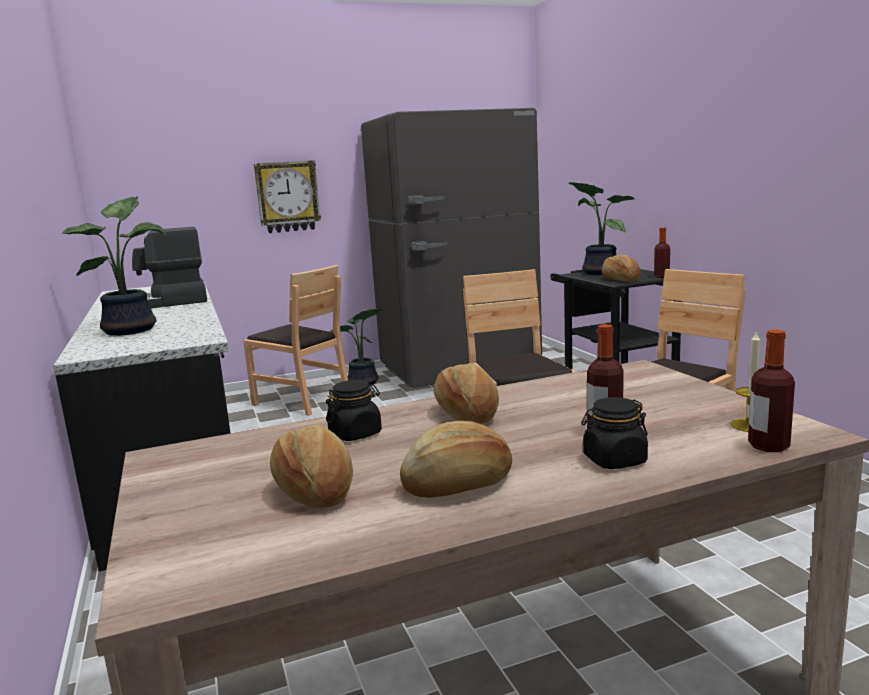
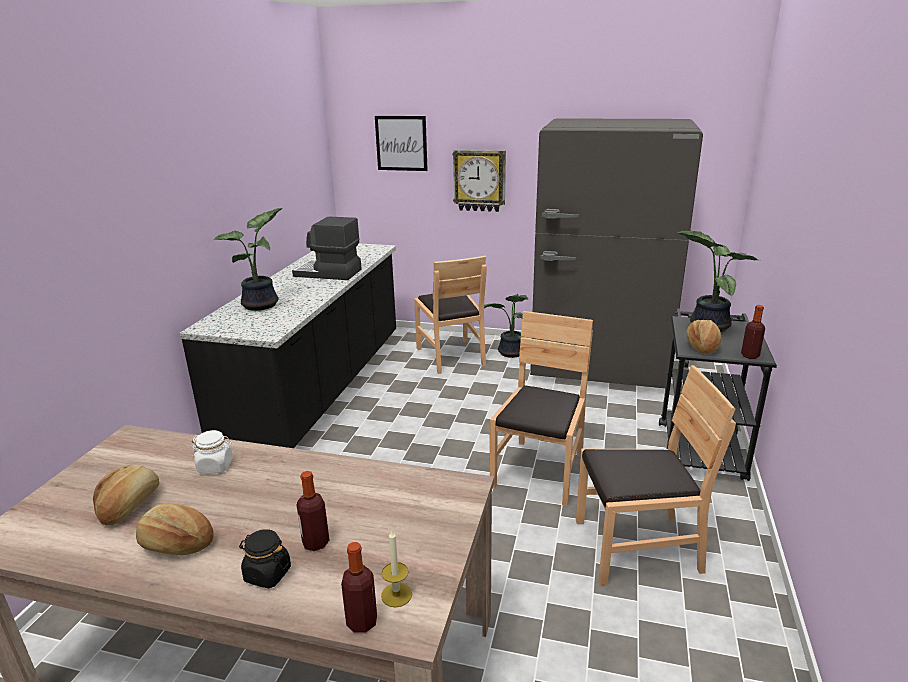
camera: 35 degrees right, 10 degrees up
(185, 160) = (401, 143): none -> picture
(355, 434) = (215, 466): black jar -> white jar
(468, 413) = (290, 478): bread -> none

